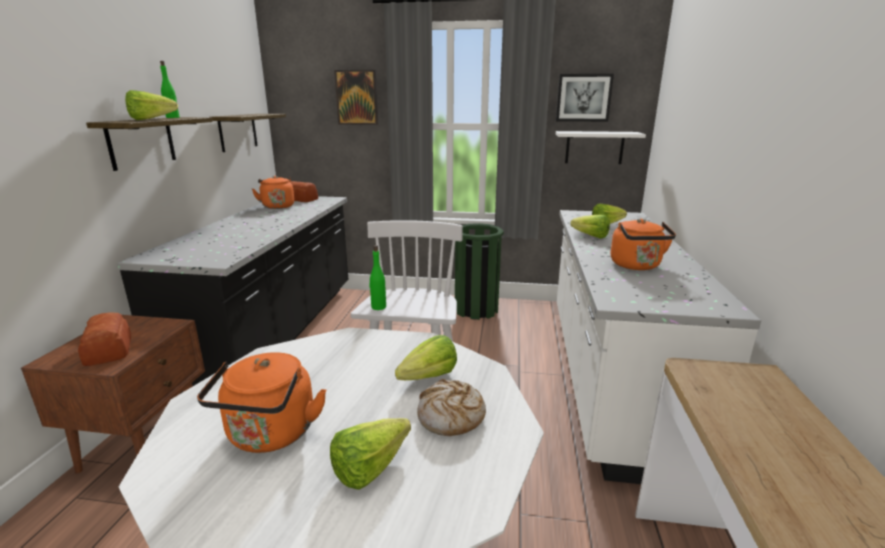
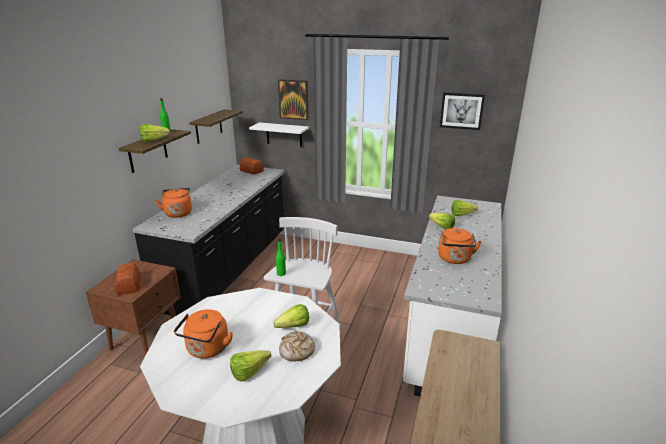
camera: 10 degrees right, 5 degrees up
(277, 206) = (234, 178): orange kettle -> orange kettle (178, 213)
(476, 309) = (373, 261): green trash can -> none
(594, 147) = (469, 148): white shelf -> white shelf (284, 135)

